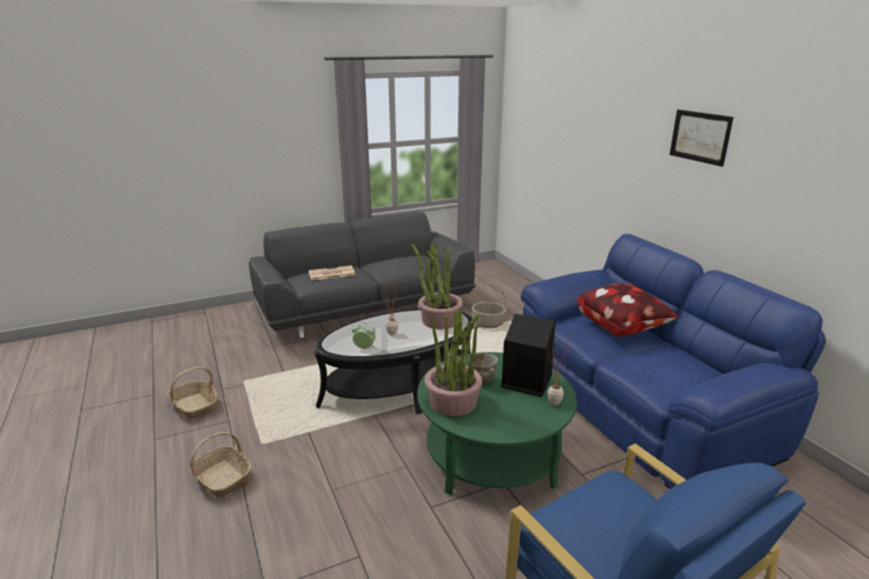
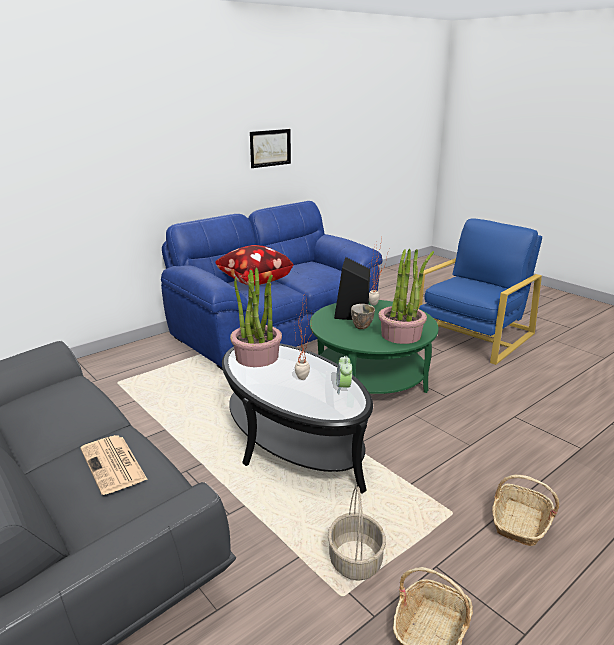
camera: 105 degrees left, 0 degrees up
(488, 323) = (128, 402): basket -> basket (355, 560)
(700, 137) = (189, 122): picture -> picture (270, 148)

